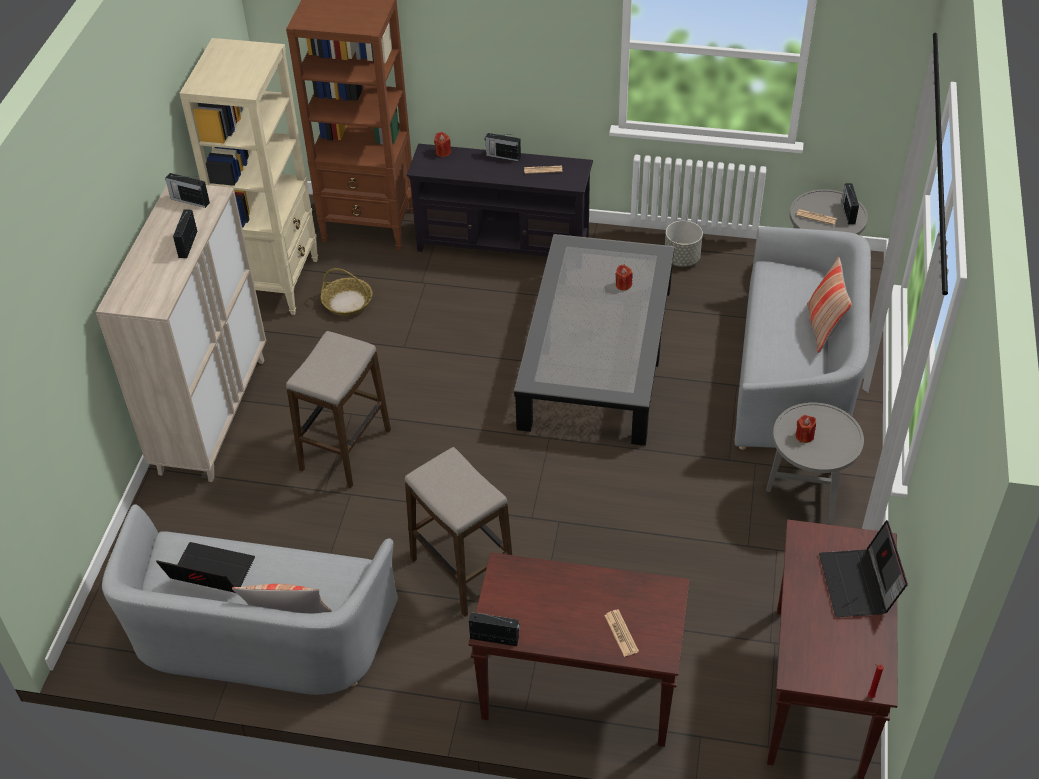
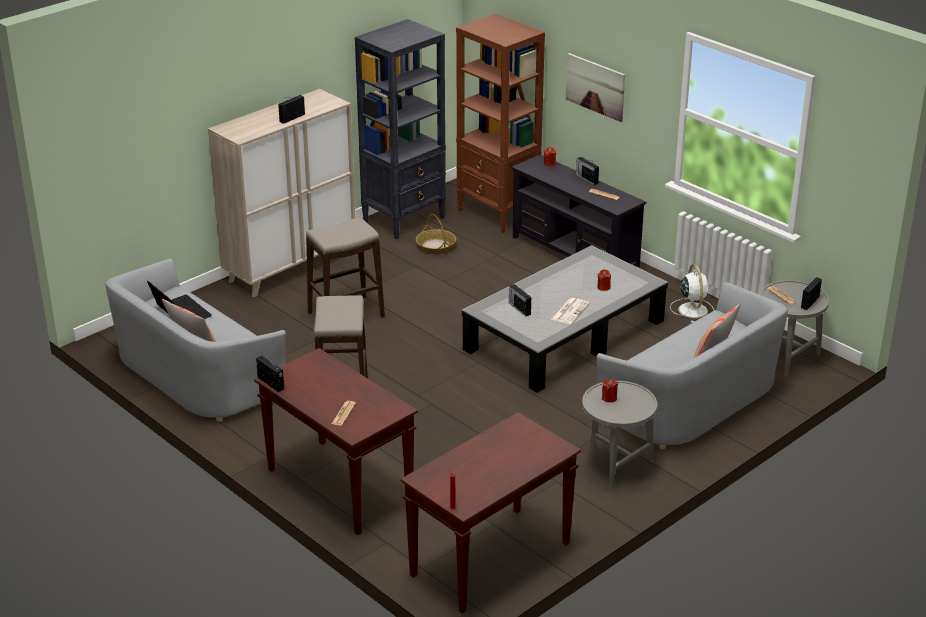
camera: 35 degrees right, 15 degrees down
(189, 200) = (319, 100): radio -> radio (519, 308)
(276, 282) = (404, 220): beige bookcase -> black bookcase
(483, 44) = (595, 86): none -> picture
(624, 334) = (570, 311): none -> newspaper
(681, 258) = (692, 309): grey planter -> white fan
(859, 585) = (519, 460): laptop -> none

